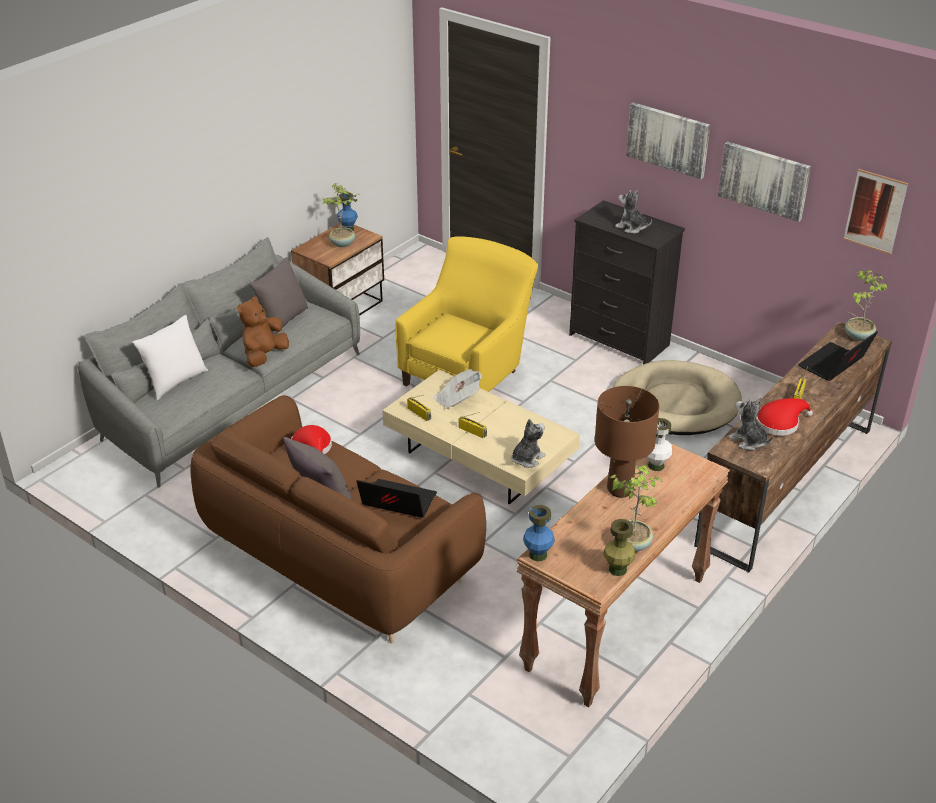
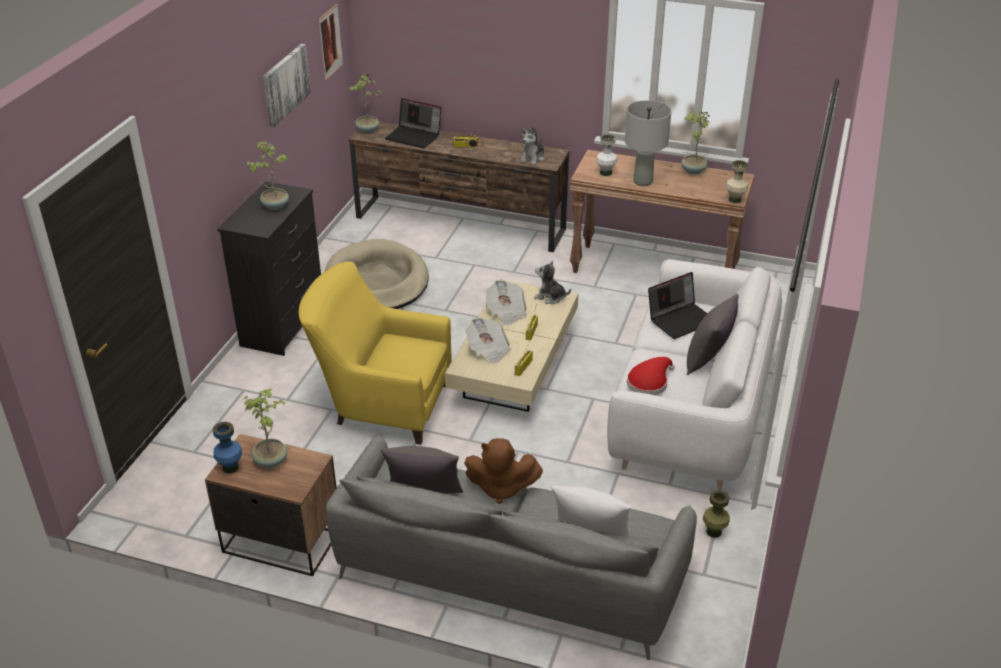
camera: 110 degrees left, 0 degrees up
(339, 559) = (691, 412): brown sofa -> white sofa
(396, 503) = (681, 319): laptop -> laptop turned 120 degrees counterclockwise
(514, 423) = (506, 312): none -> newspaper
(538, 555) = (735, 200): blue vase -> beige vase
(617, 569) = (721, 172): green vase -> green vase (714, 532)
(620, 490) = (643, 182): brown table lamp -> grey table lamp
(631, 227) = (274, 206): plush toy -> potted plant
(668, 139) = (233, 117): picture -> none
(780, 423) = (502, 150): red hat -> none

